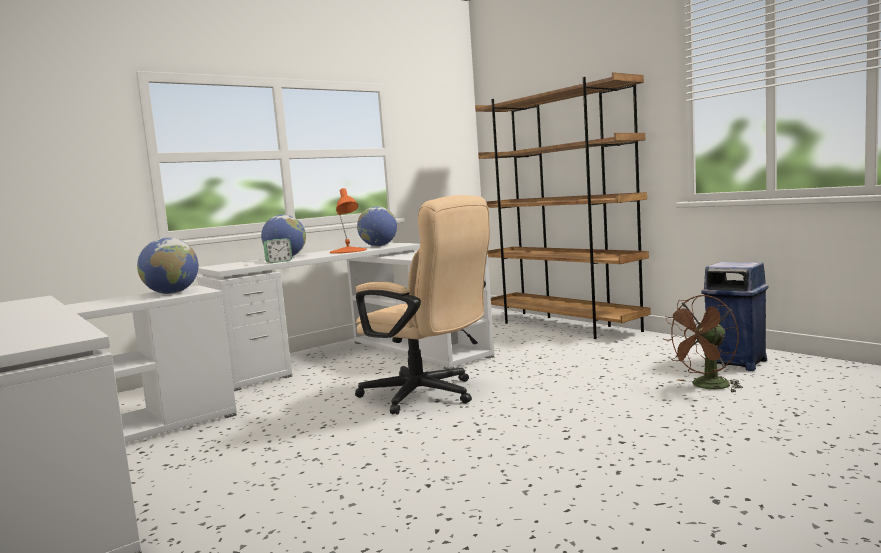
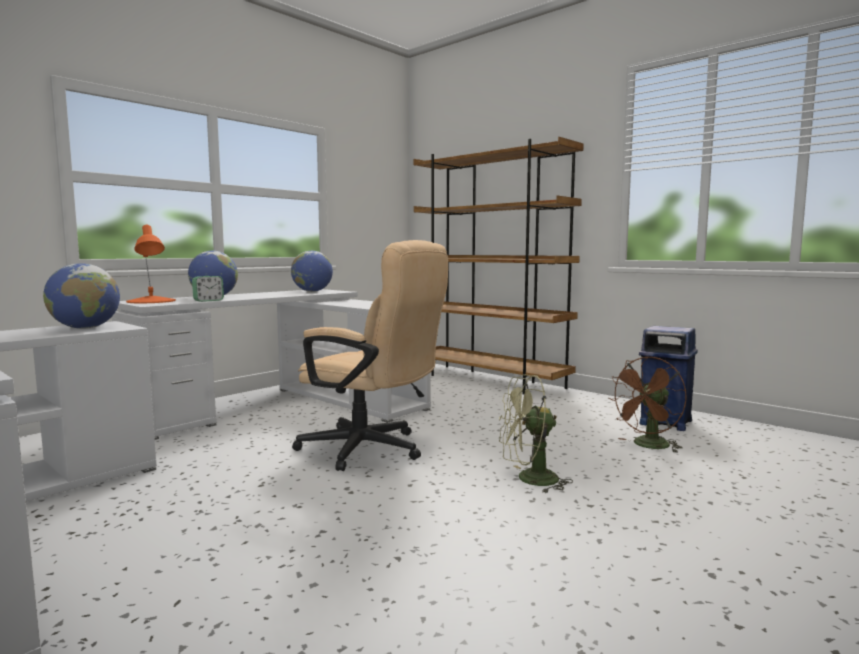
camera: 10 degrees left, 0 degrees up
(348, 251) = (281, 294): orange table lamp -> orange table lamp (151, 301)
(570, 420) = (529, 480): none -> green fan

